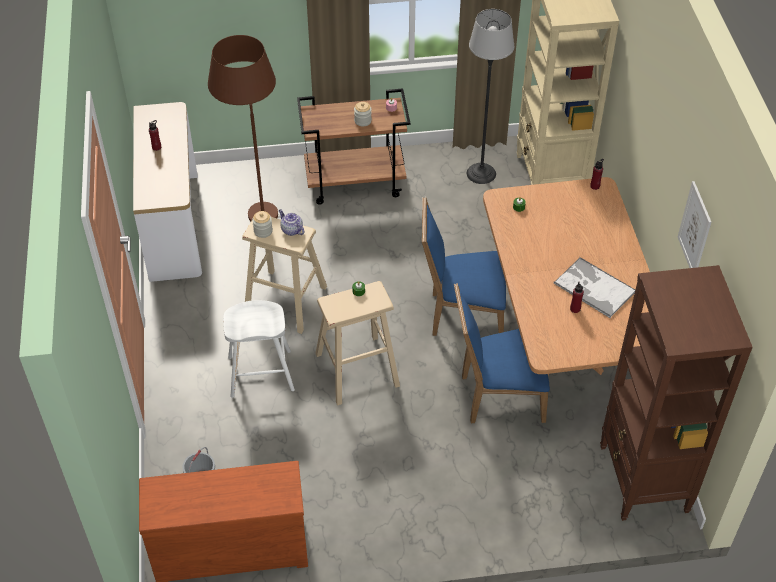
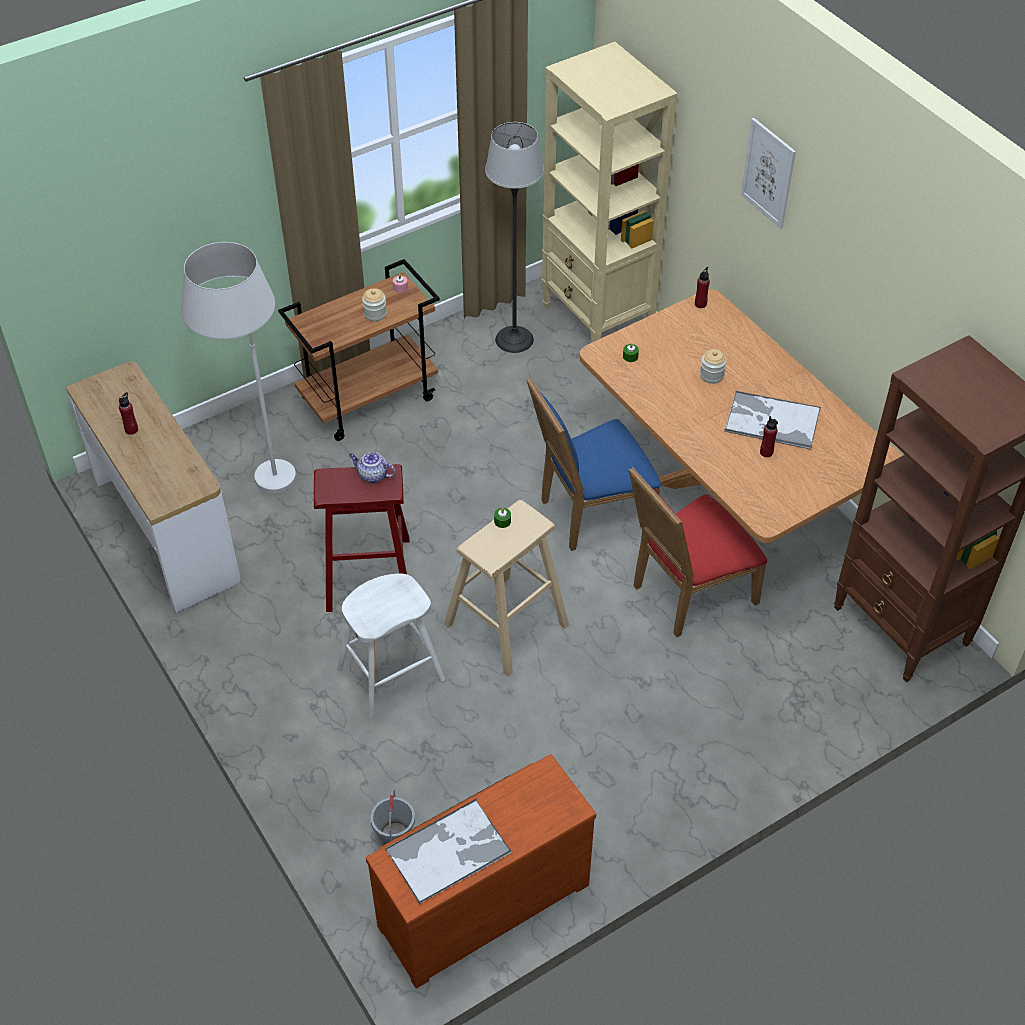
camera: 25 degrees left, 0 degrees up
(193, 496) = (449, 851): none -> tray
(256, 204) = (258, 467): brown floor lamp -> white floor lamp
(263, 231) = (337, 489): jar -> jar (711, 375)
(285, 301) = (368, 574): beige stool -> red stool
(497, 396) = (687, 594): blue chair -> red chair
(695, 229) = (902, 306): picture -> picture (768, 173)

